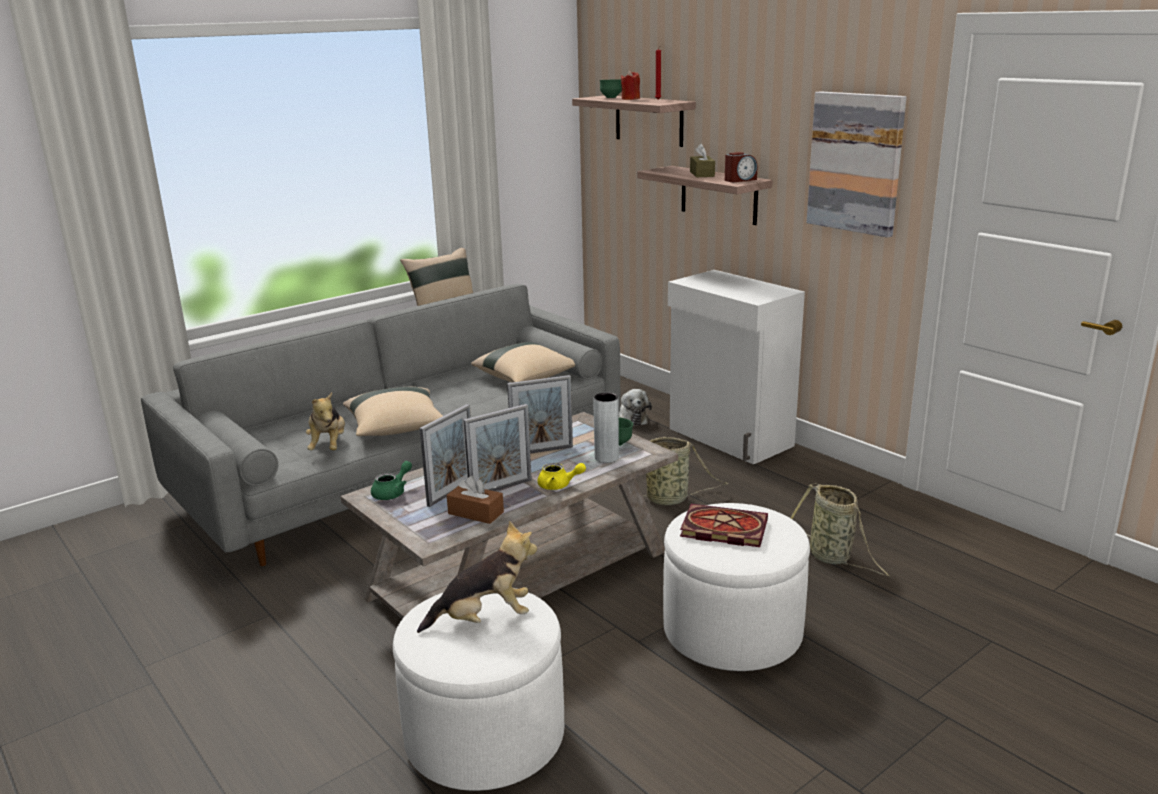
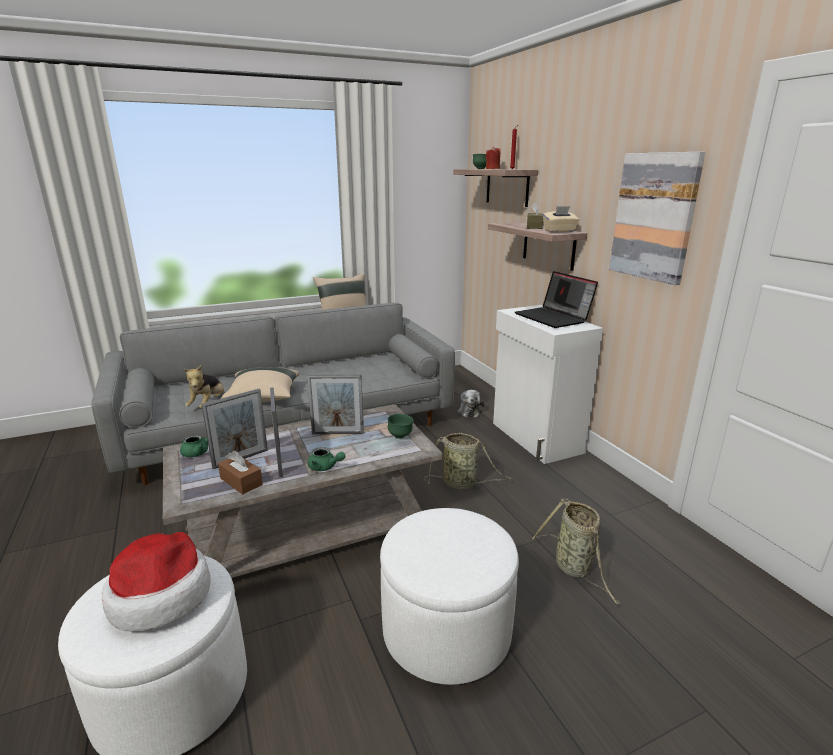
camera: 15 degrees right, 0 degrees up
(484, 619) = (160, 595): plush toy -> hat
(501, 488) = (279, 461): picture frame -> picture frame turned 90 degrees clockwise
(526, 379) = (382, 372): beige pillow -> none
(559, 485) = (325, 467): yellow teapot -> green teapot
(606, 458) = (382, 448): grey vase -> none
(721, 529) = (436, 538): book -> none
(740, 180) = (559, 231): alarm clock -> beige tissue box
(742, 285) = (553, 318): none -> laptop

